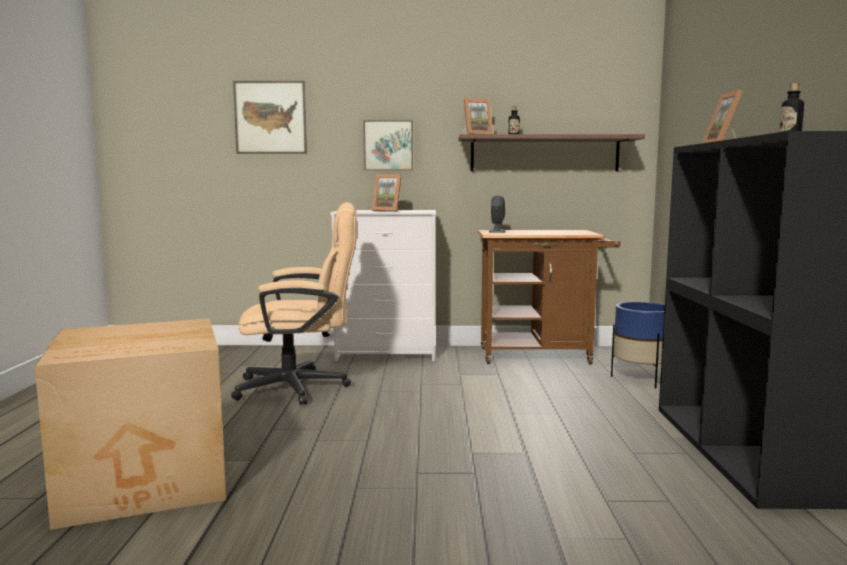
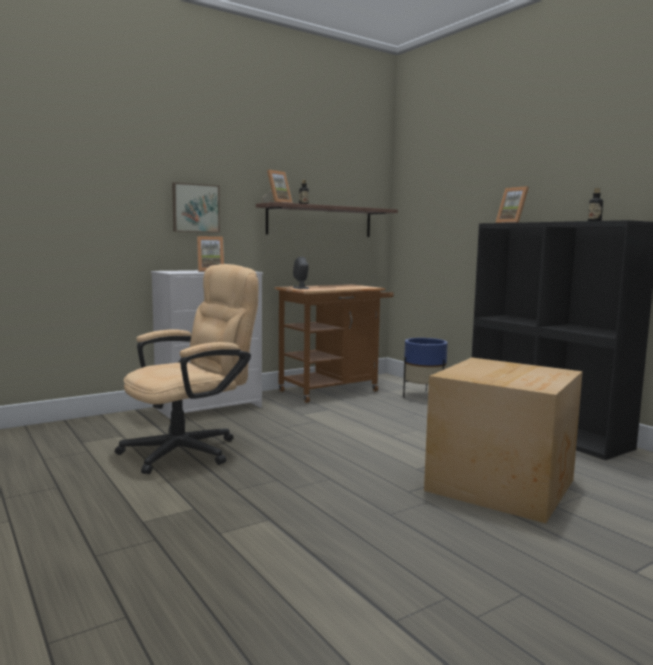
camera: 35 degrees left, 0 degrees up
(147, 480) = (209, 563): cardboard box -> cardboard box (503, 485)
(270, 117) = (73, 172): picture -> none

